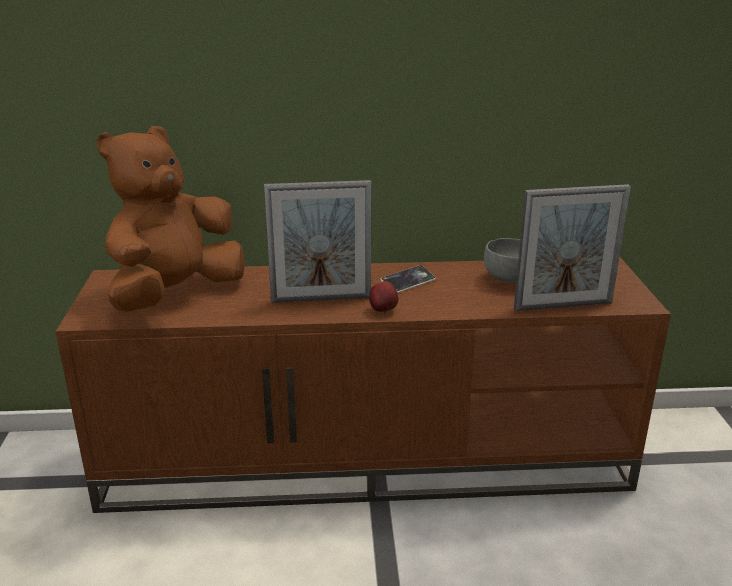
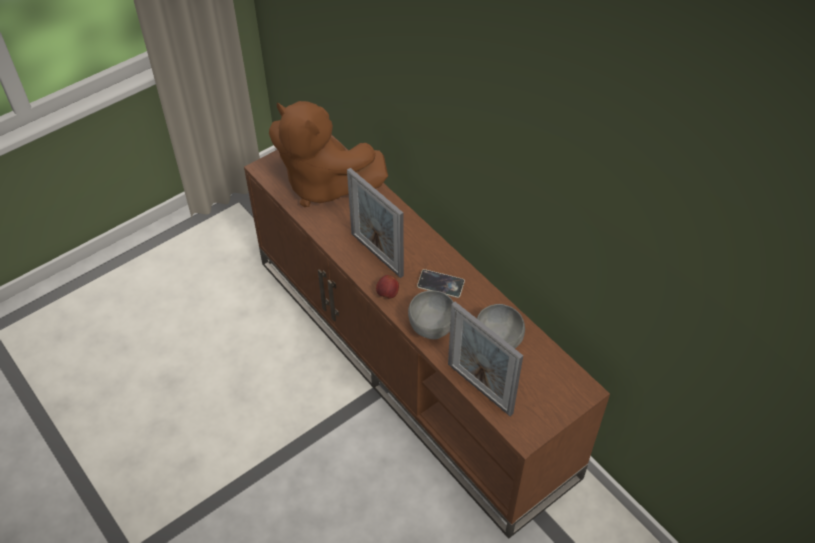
camera: 55 degrees right, 25 degrees up
(175, 294) = (323, 184): brown plush toy -> brown plush toy turned 150 degrees counterclockwise
(456, 303) = (432, 326): none -> grey bowl

